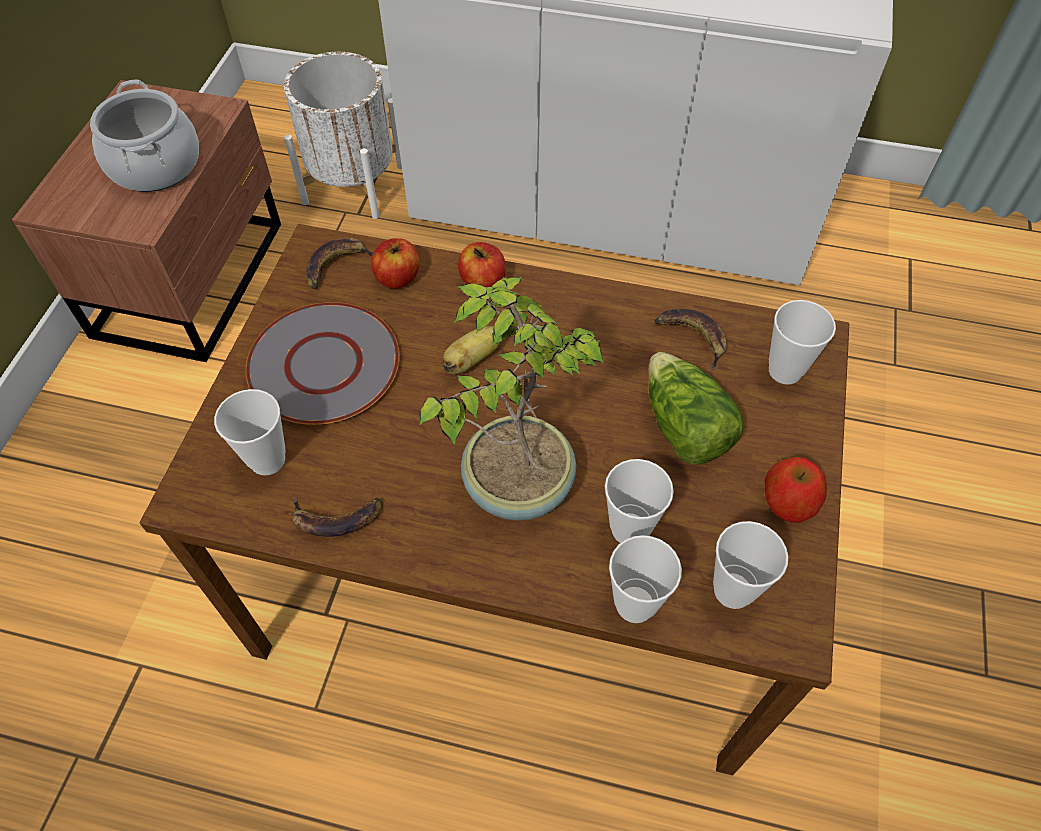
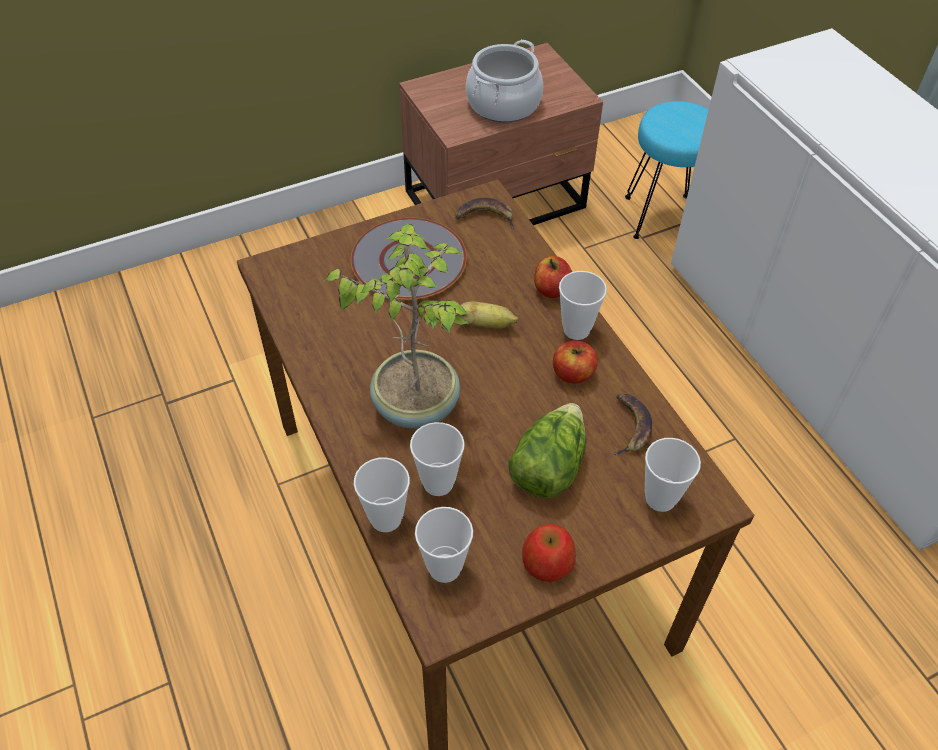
camera: 50 degrees right, 5 degrees down
(267, 460) = (322, 282): cup -> cup (576, 329)
(337, 517) = (314, 337): banana -> none
(353, 184) = (662, 217): white planter -> turquoise stool
(397, 277) = (508, 249): apple -> apple (573, 373)

